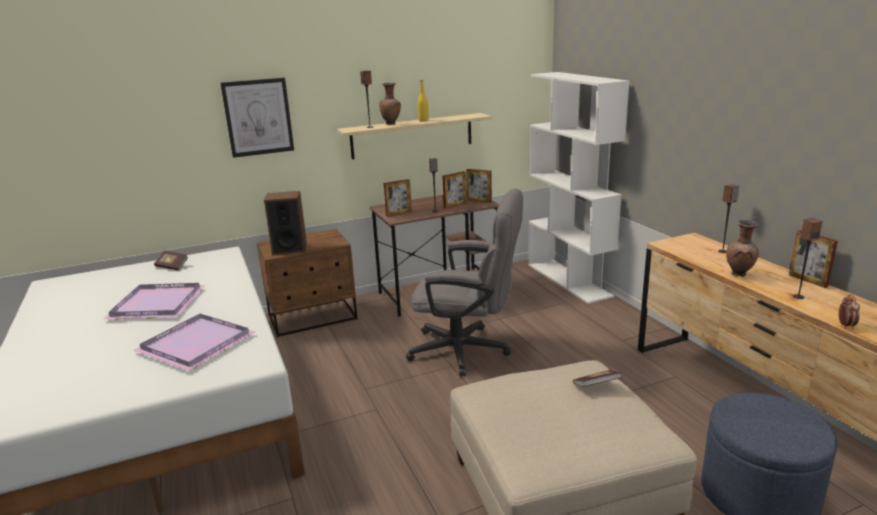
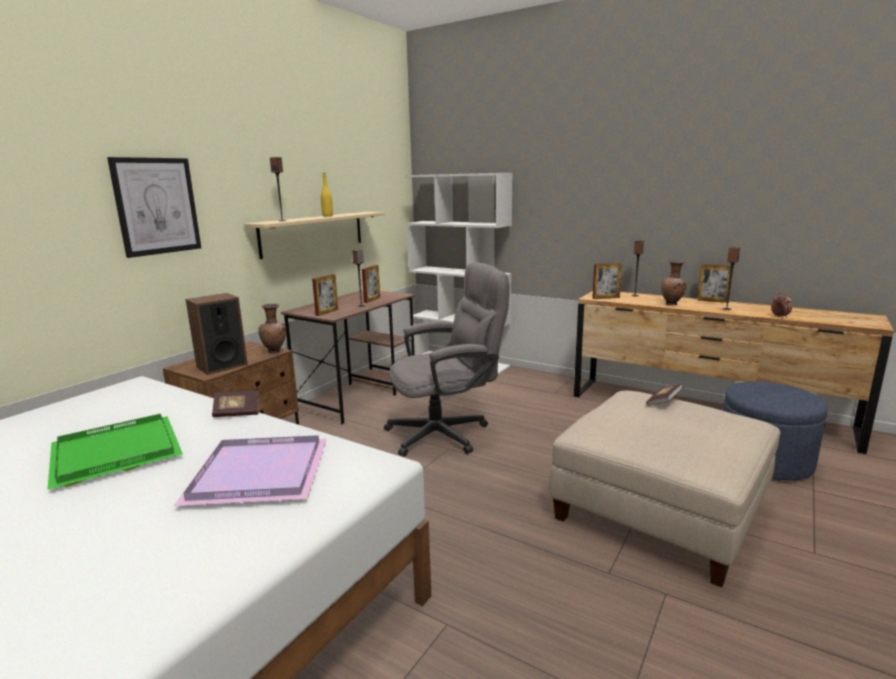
camera: 35 degrees left, 5 degrees down
(159, 303) = (118, 451): purple tray -> green tray
(172, 266) = (69, 412): book -> book (237, 413)
(391, 124) = (300, 218): brown vase -> brown vase (275, 352)
(479, 201) = (389, 294): picture frame -> picture frame (606, 298)

